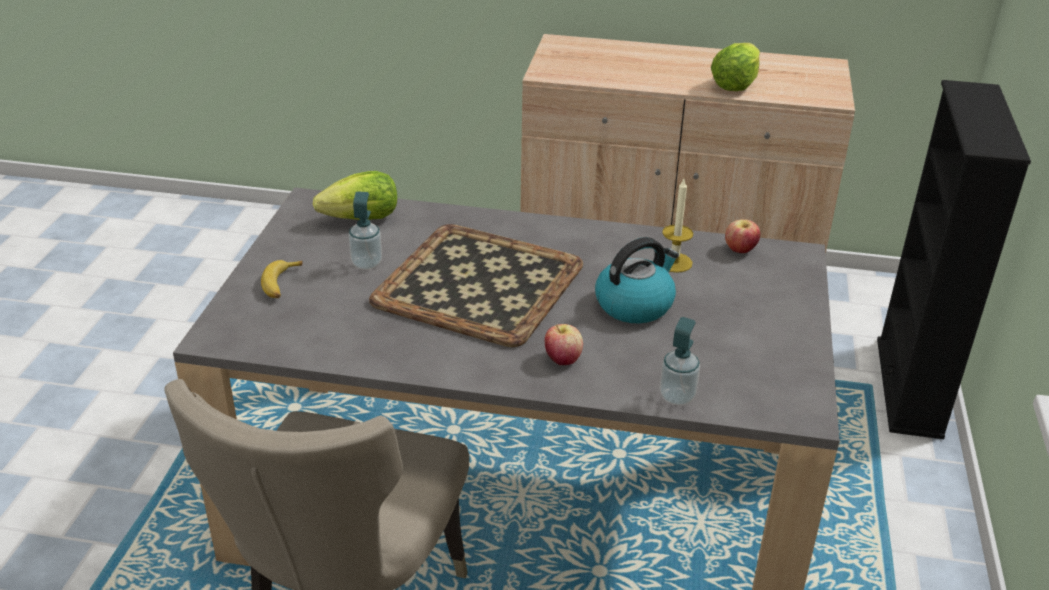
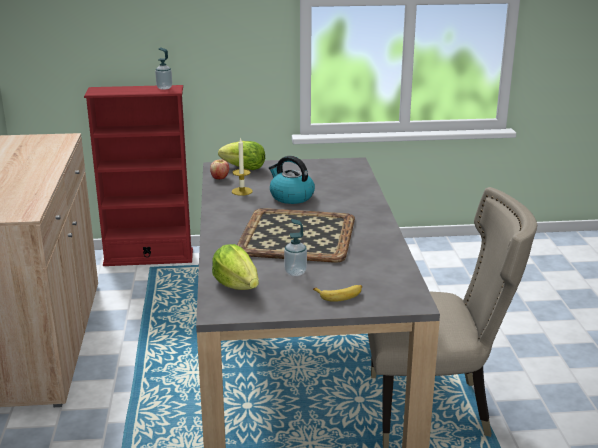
camera: 105 degrees left, 10 degrees down
(562, 359) = (353, 207): apple -> none
(677, 397) = (362, 183): soap dispenser -> soap dispenser (164, 88)
(734, 85) = (44, 159): lettuce -> lettuce (244, 168)
(909, 387) = (148, 257): black bookcase -> red bookcase

